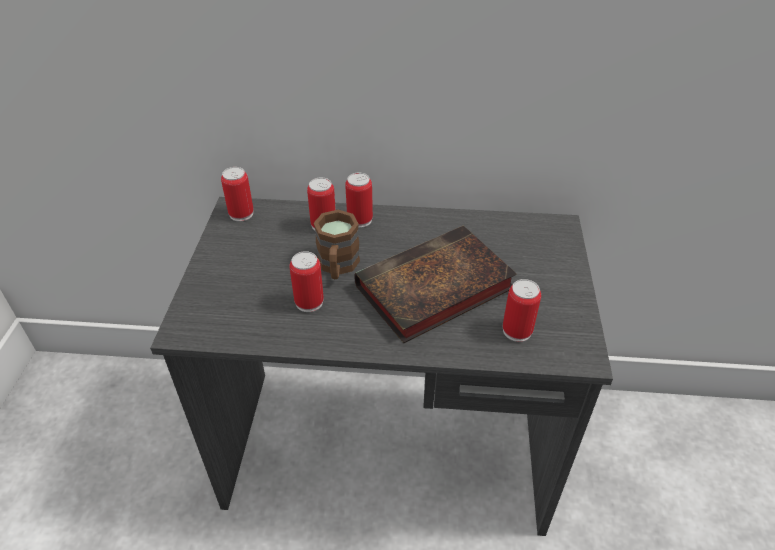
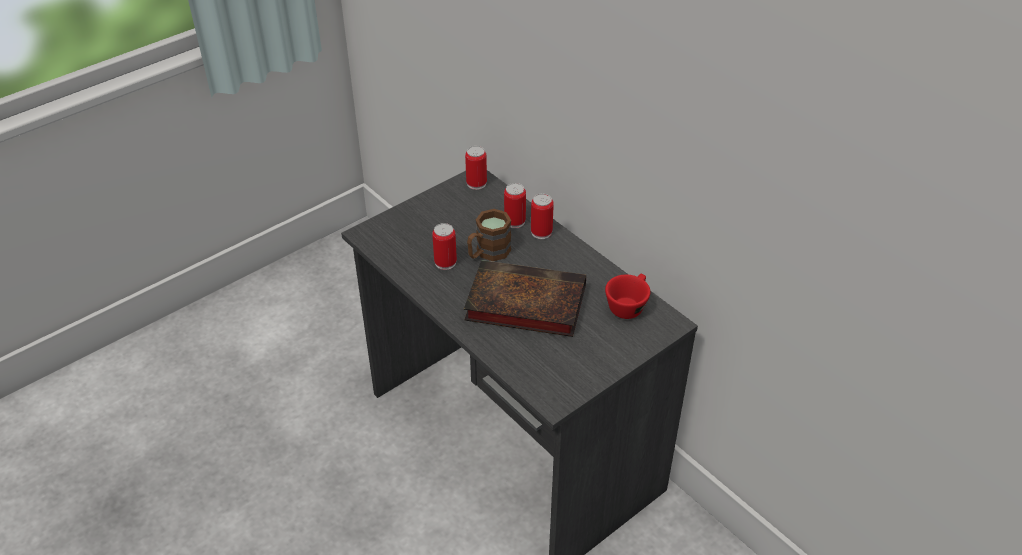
camera: 45 degrees right, 0 degrees up
(512, 233) = (628, 305): none -> red cup
(517, 331) = (537, 360): can -> none

